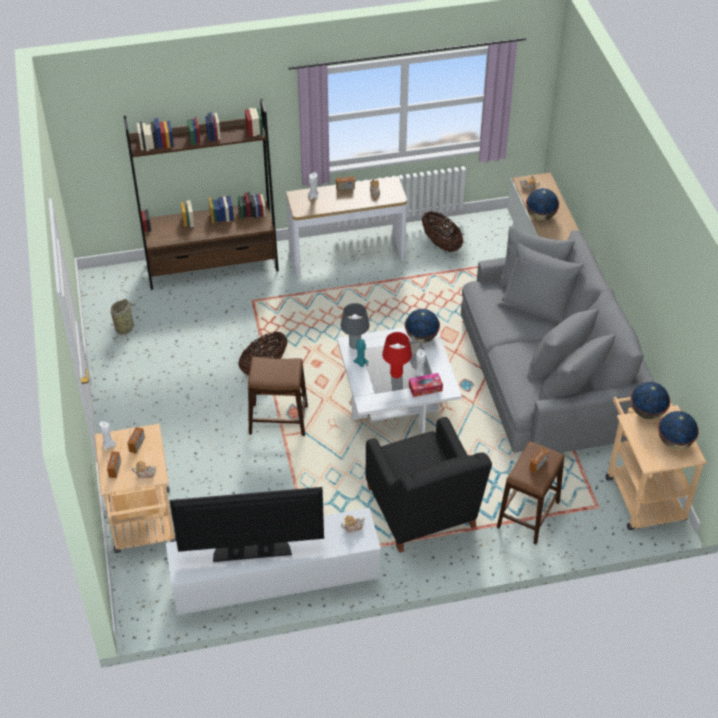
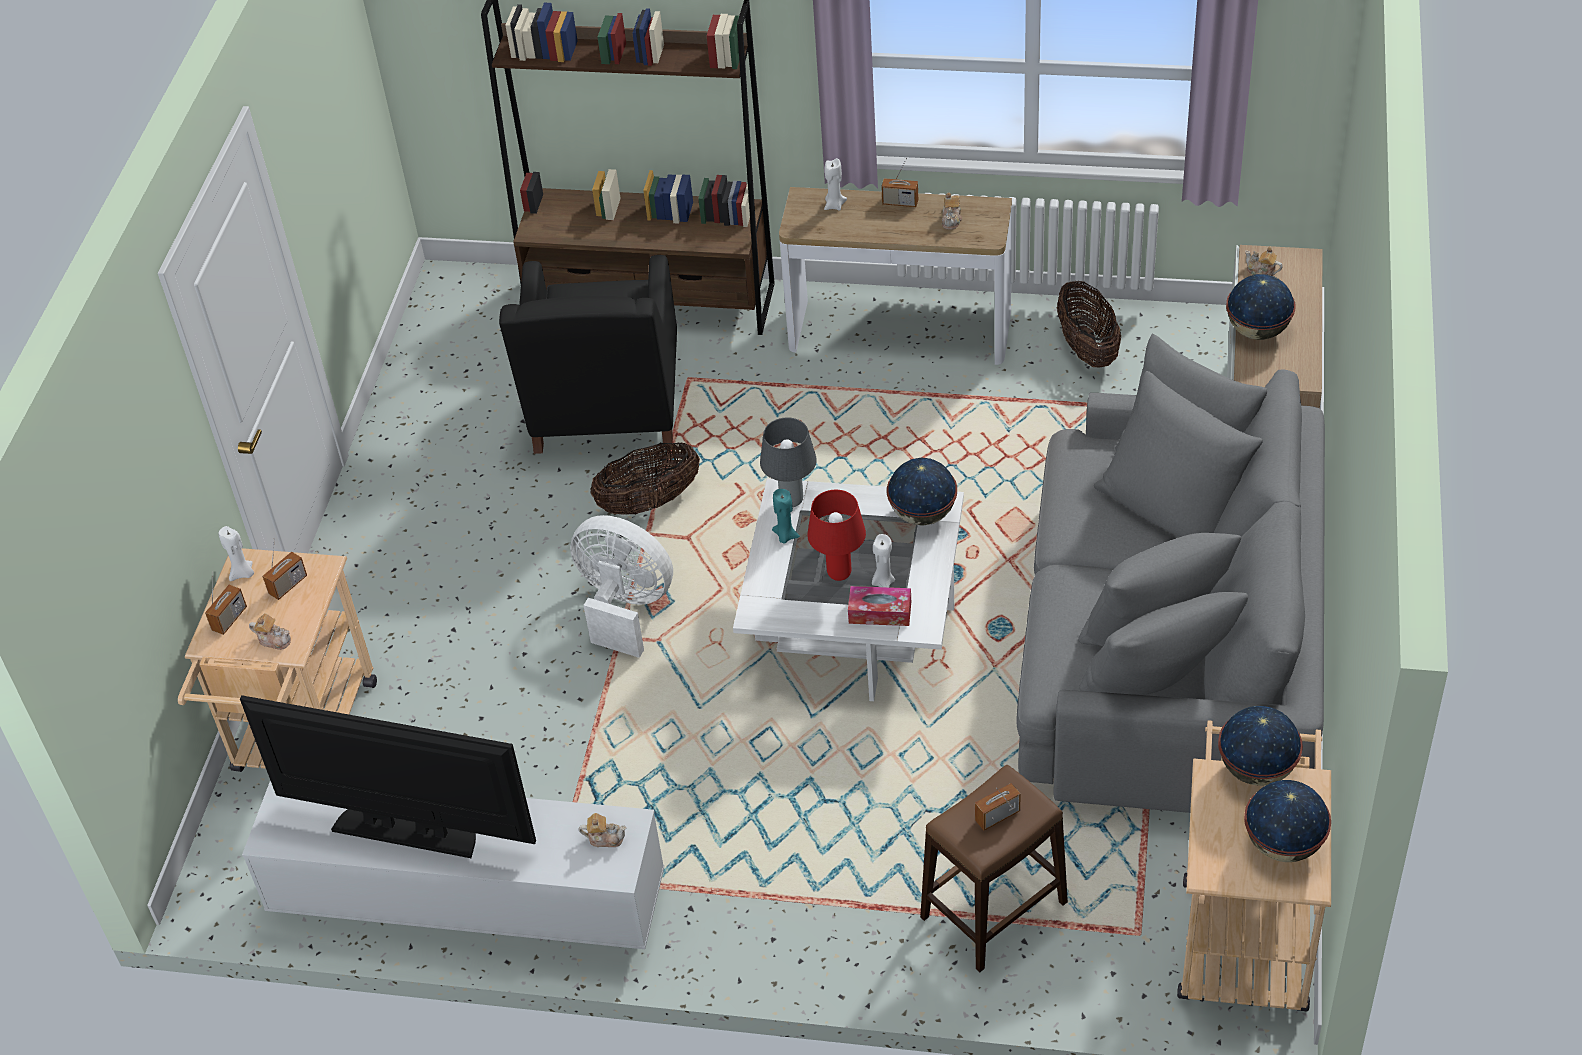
camera: 25 degrees right, 0 degrees up
(125, 327) = (449, 378): basket -> none
(278, 420) = (625, 607): brown stool -> white fan
(423, 511) = (797, 847): black armchair -> black armchair (605, 407)

